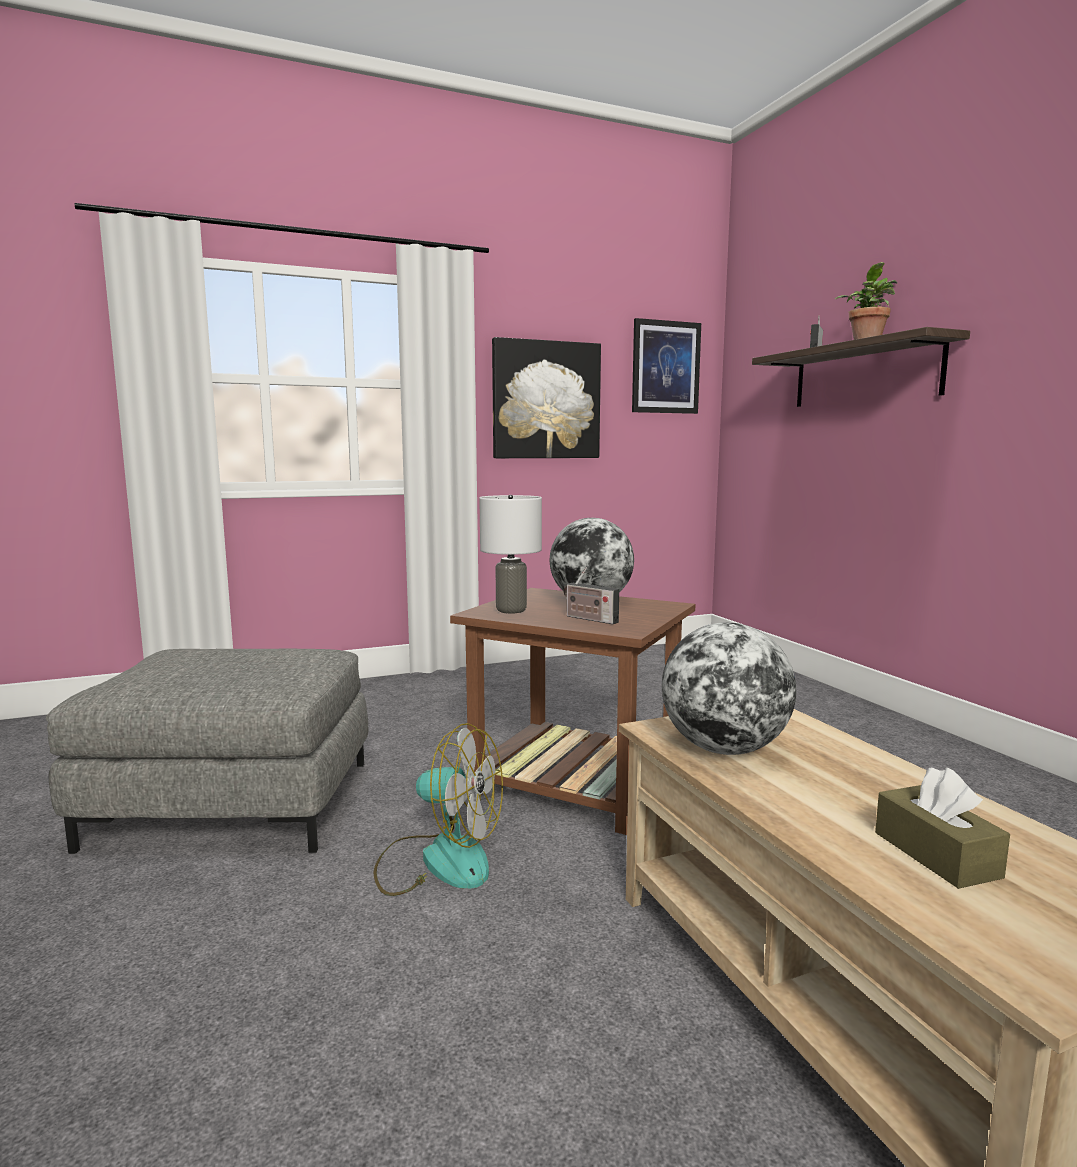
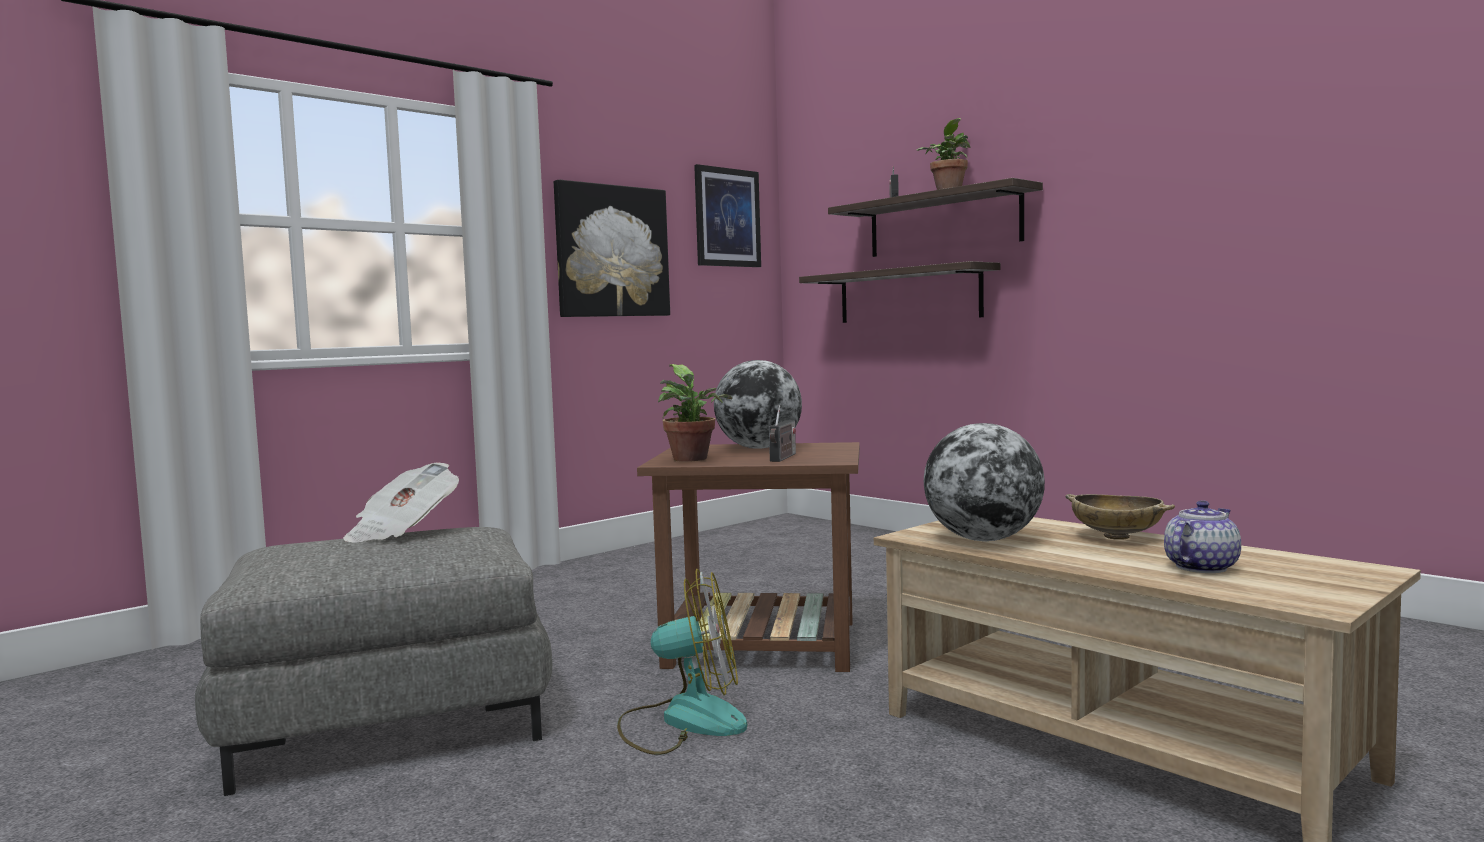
camera: 20 degrees left, 5 degrees down
(262, 649) = (402, 532): none -> newspaper
(509, 611) = (692, 459): white table lamp -> potted plant
(589, 619) = (783, 458): radio -> radio turned 90 degrees counterclockwise
(826, 446) = (908, 295): none -> shelf
(883, 773) = (1117, 537): none -> beige bowl
(936, 854) = (1200, 567): brown tissue box -> teapot

